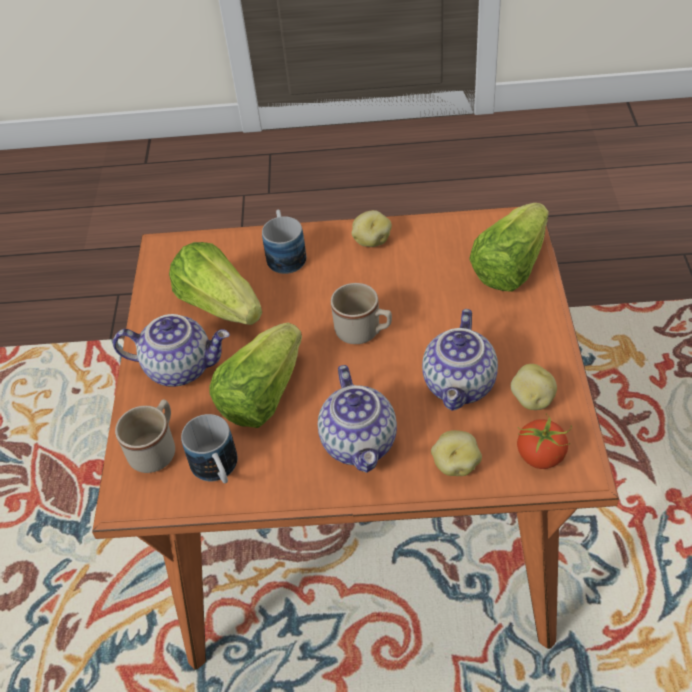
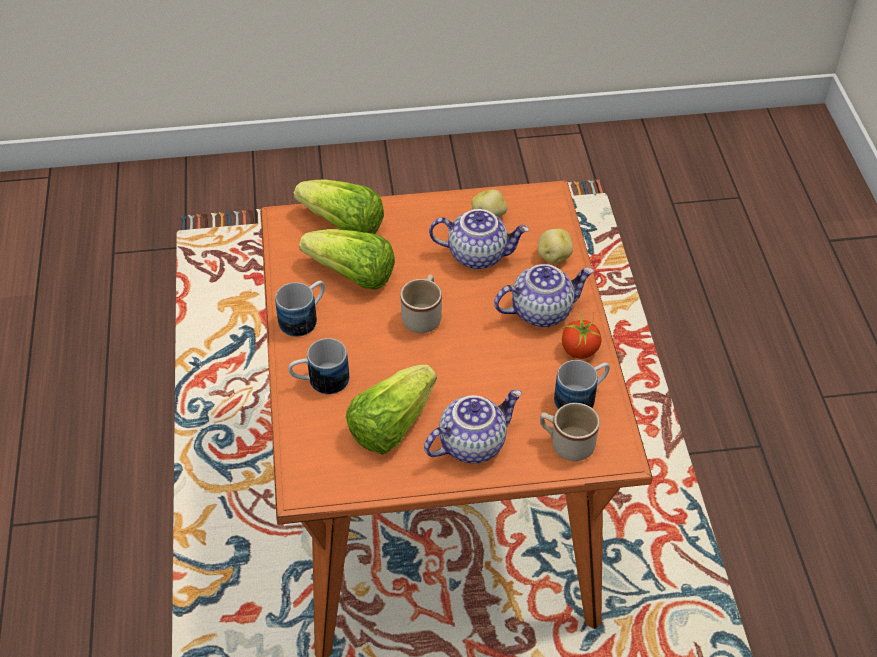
camera: 100 degrees left, 0 degrees up
(180, 367) = (472, 443): teapot -> teapot turned 60 degrees clockwise
(261, 395) = (499, 378): lettuce -> lettuce (352, 275)
(371, 241) = (304, 318): potato -> mug
(541, 456) = (540, 213): tomato -> tomato (579, 350)

